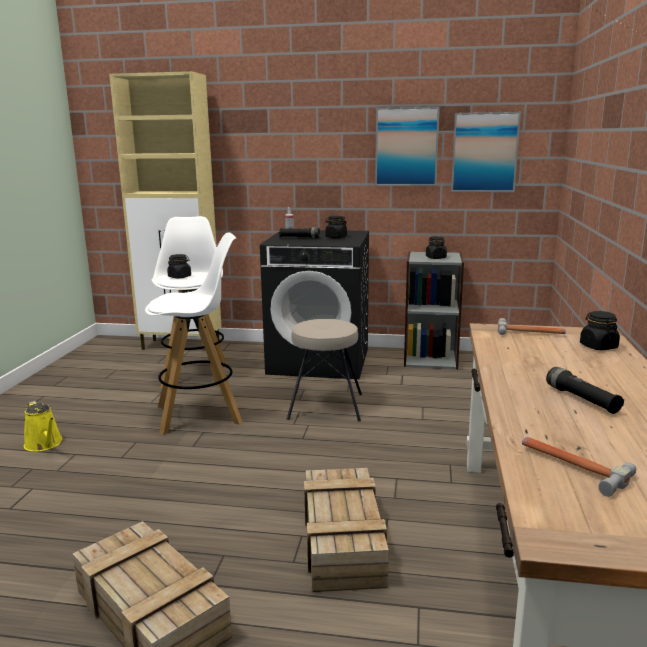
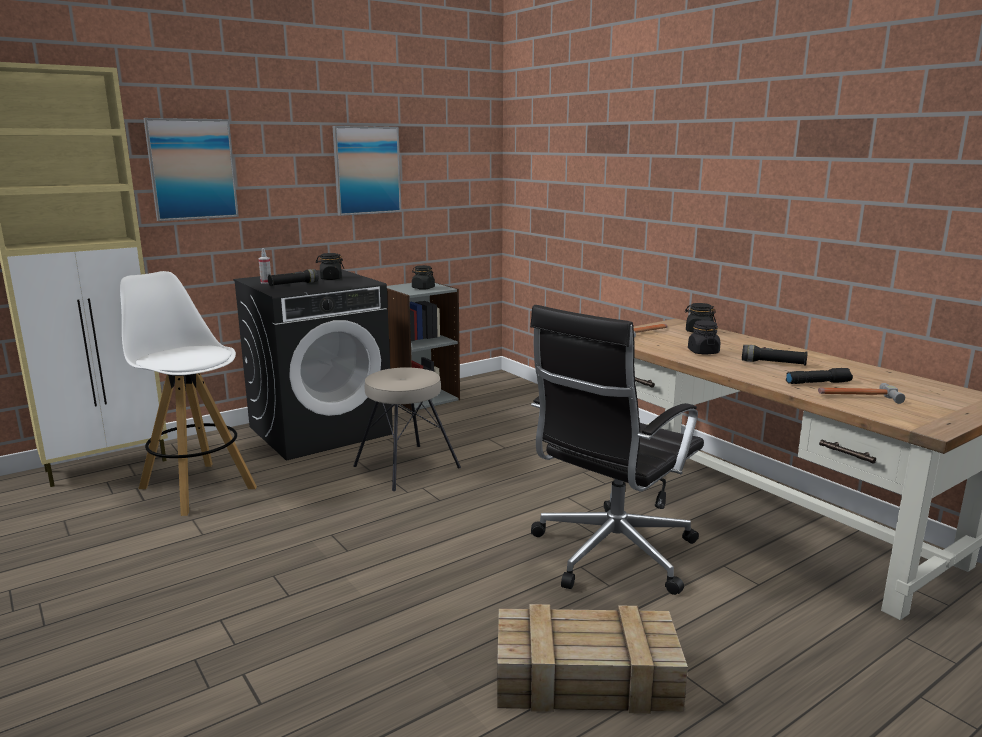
camera: 45 degrees left, 0 degrees up
(44, 444) = (151, 631): yellow watering can -> none
(179, 277) = (181, 356): black jar -> black jar (703, 352)
(200, 414) = (293, 521): white stool -> none
(341, 539) = (610, 554): crate -> black office chair
(484, 152) = (440, 175): picture -> picture (192, 169)
(570, 435) = (818, 383): none -> black flashlight

